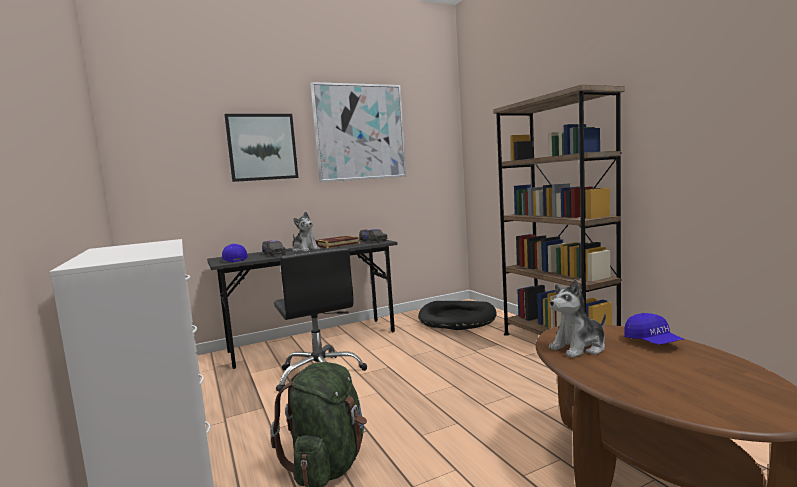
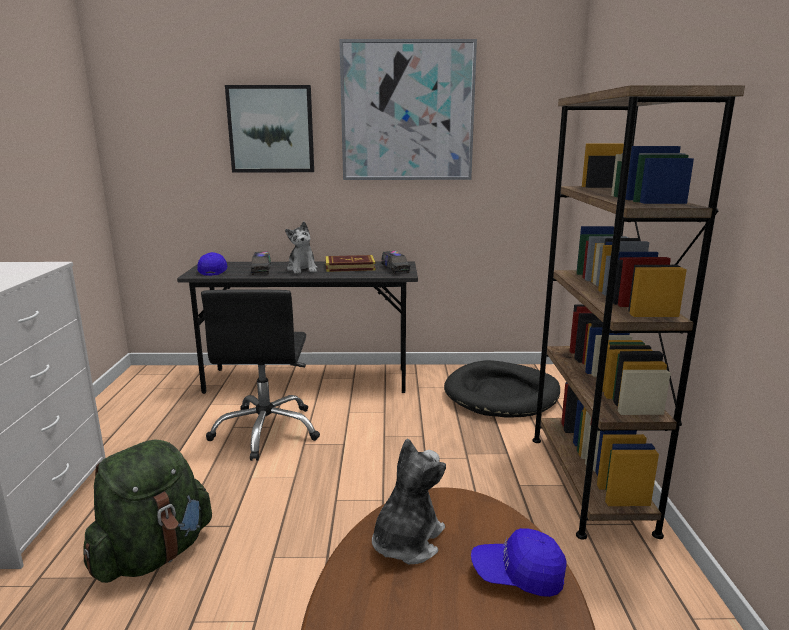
camera: 25 degrees right, 10 degrees up
(579, 348) = (406, 541): plush toy -> plush toy turned 120 degrees clockwise
(652, 342) = (517, 576): blue cap -> blue cap turned 90 degrees clockwise

